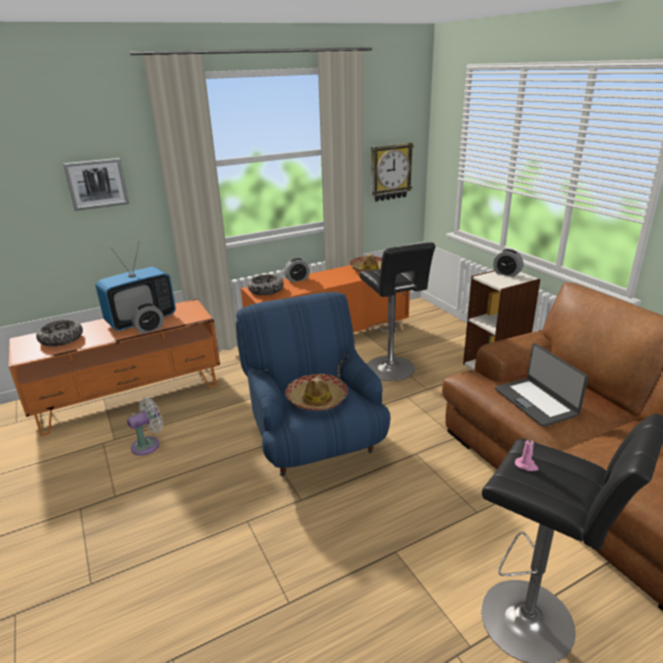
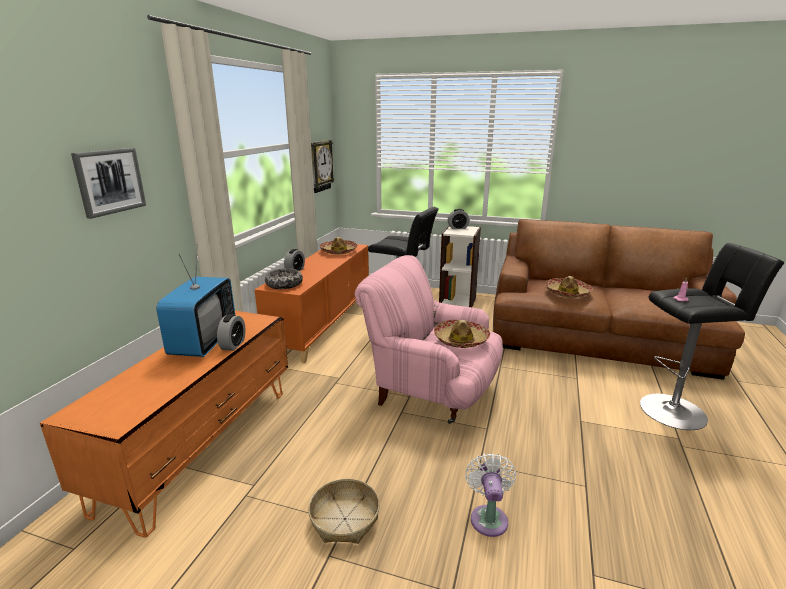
camera: 45 degrees left, 5 degrees down
(61, 339) = (134, 391): bowl -> none
(117, 493) = (344, 519): none -> basket
(148, 445) = (300, 468): white fan -> white fan (488, 517)
(314, 441) = (431, 391): blue armchair -> pink armchair
(536, 401) = (567, 292): laptop -> hat

